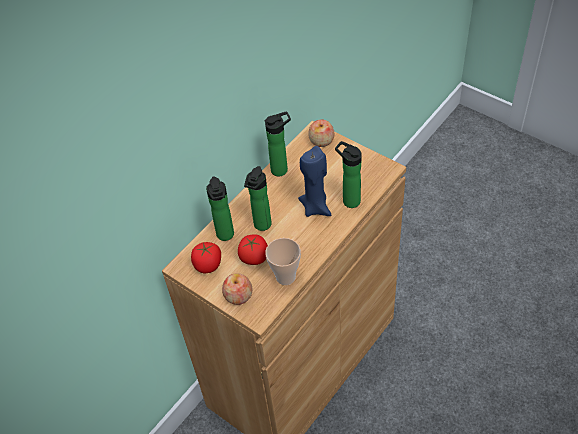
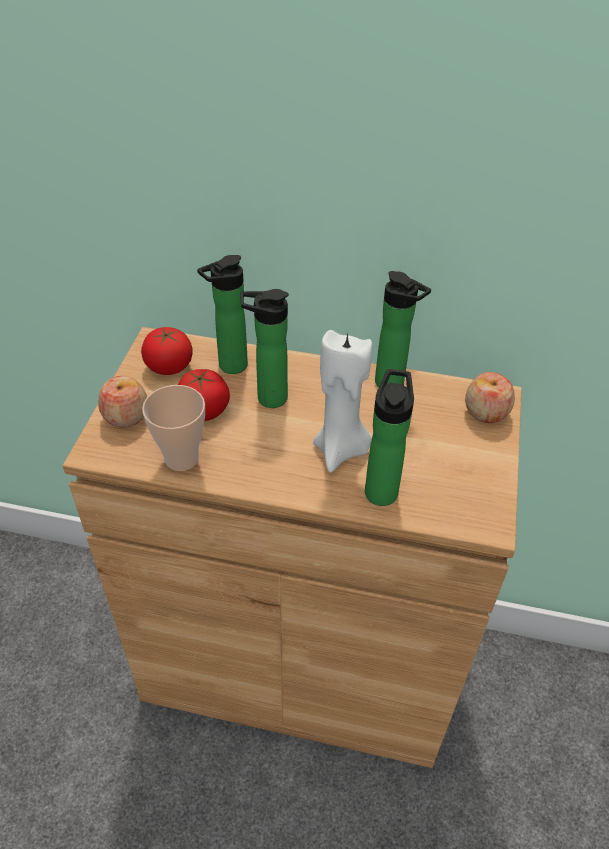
camera: 60 degrees right, 5 degrees down
(316, 207) = (341, 450): blue candle -> white candle

